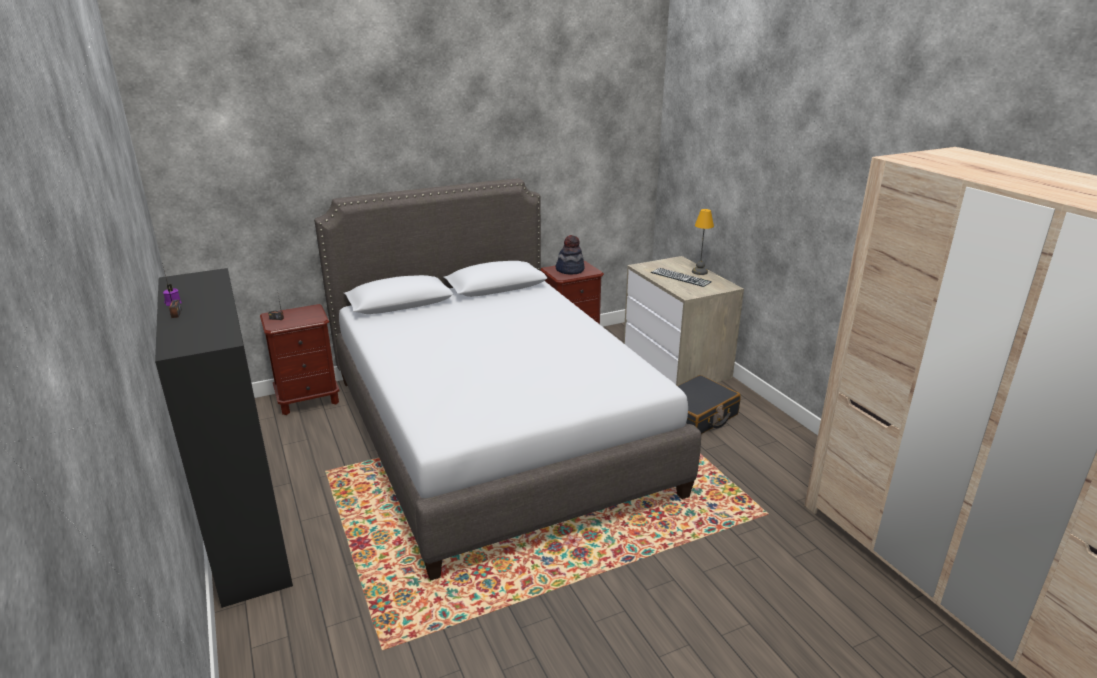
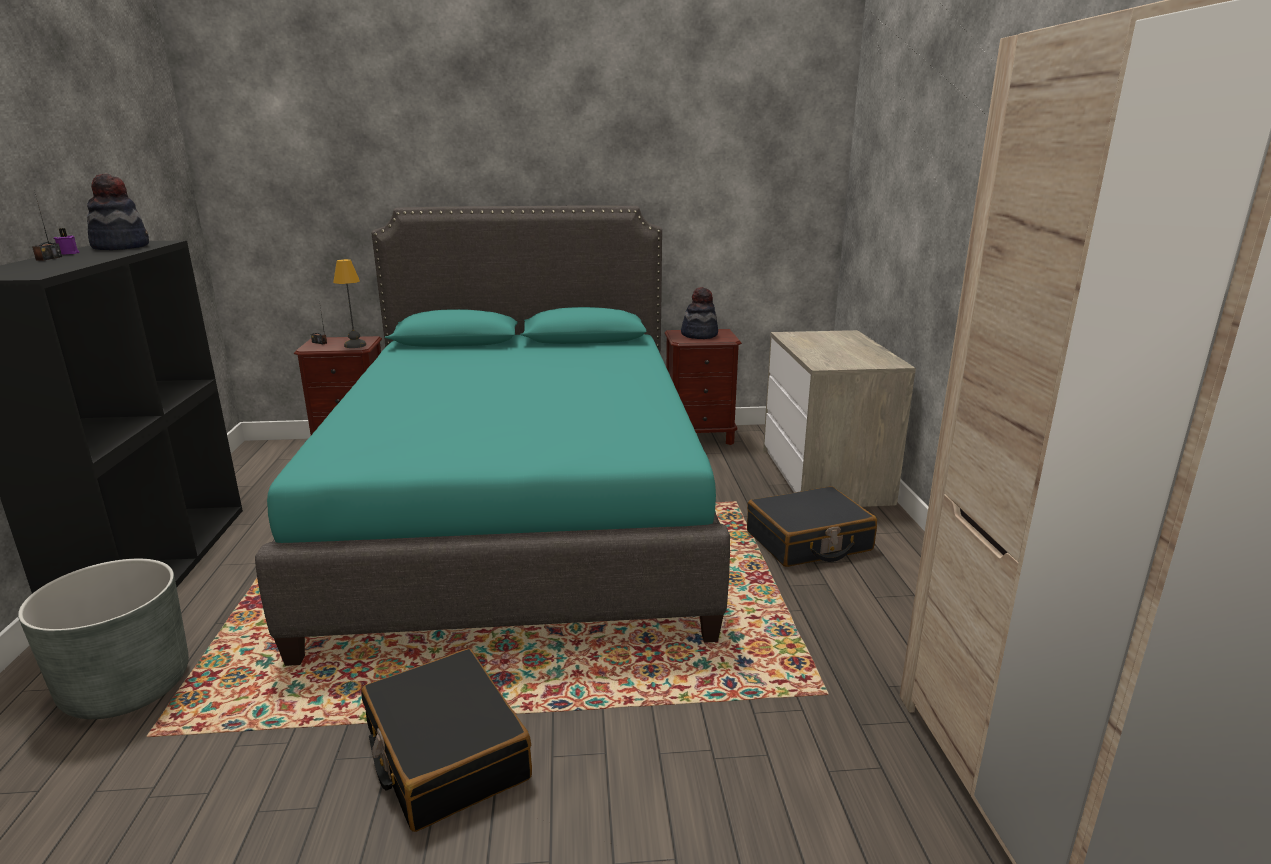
camera: 20 degrees right, 5 degrees down
(195, 286) = (121, 247): none -> hat
(329, 624) = (127, 687): none -> grey planter
(493, 433) = (520, 514): grey bed -> turquoise bed
(584, 606) = (445, 754): none -> black suitcase
(680, 277) = (831, 348): keyboard -> none
(699, 272) = (865, 346): table lamp -> table lamp (354, 345)

